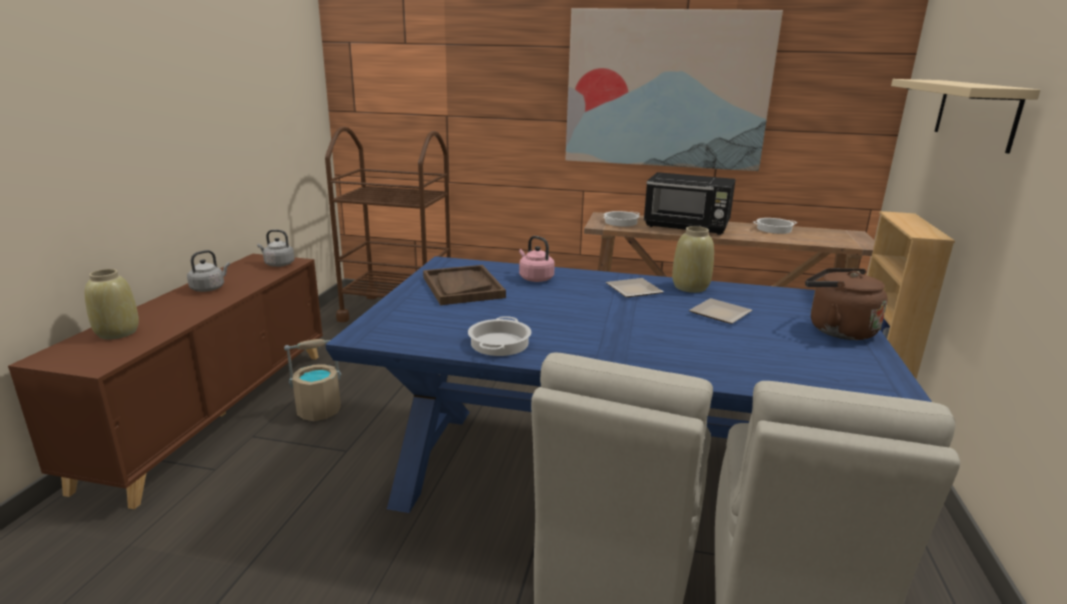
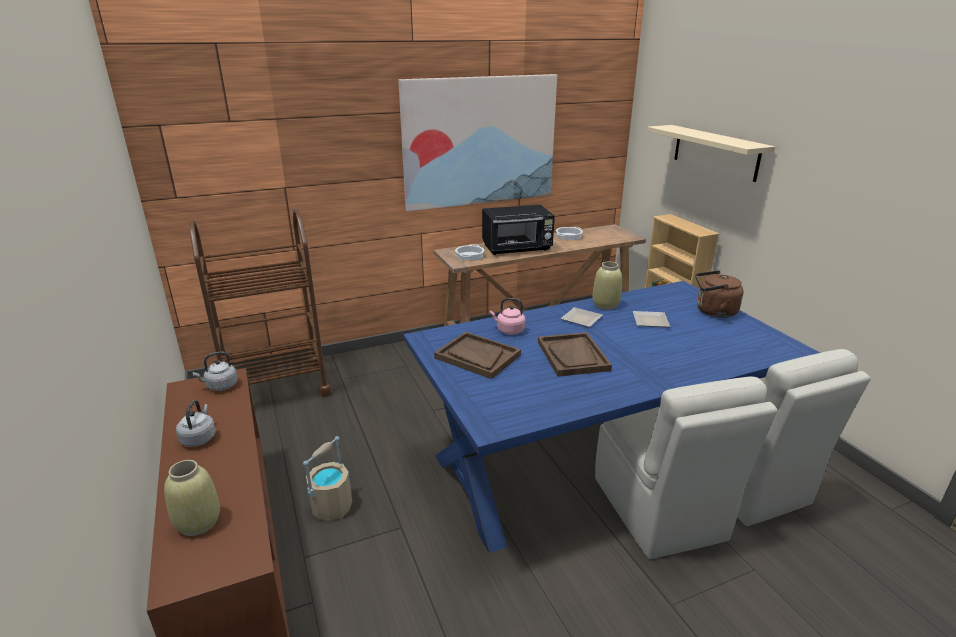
camera: 35 degrees left, 5 degrees up
(499, 343) = (580, 394): cooking pot -> none
(559, 314) = (573, 356): none -> brown tray

